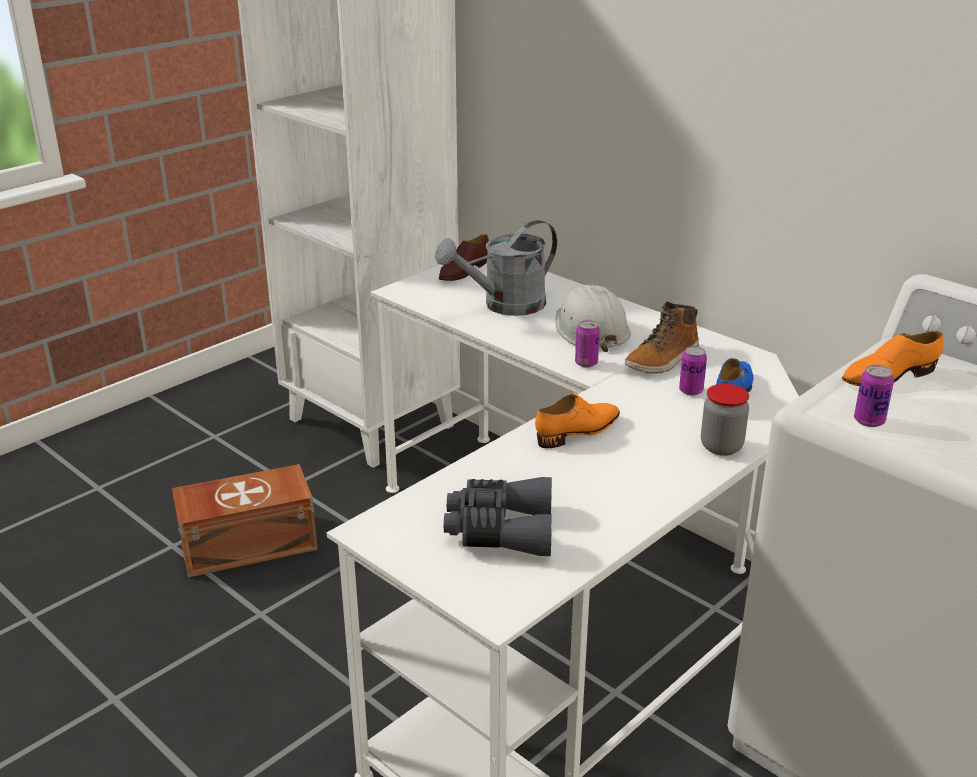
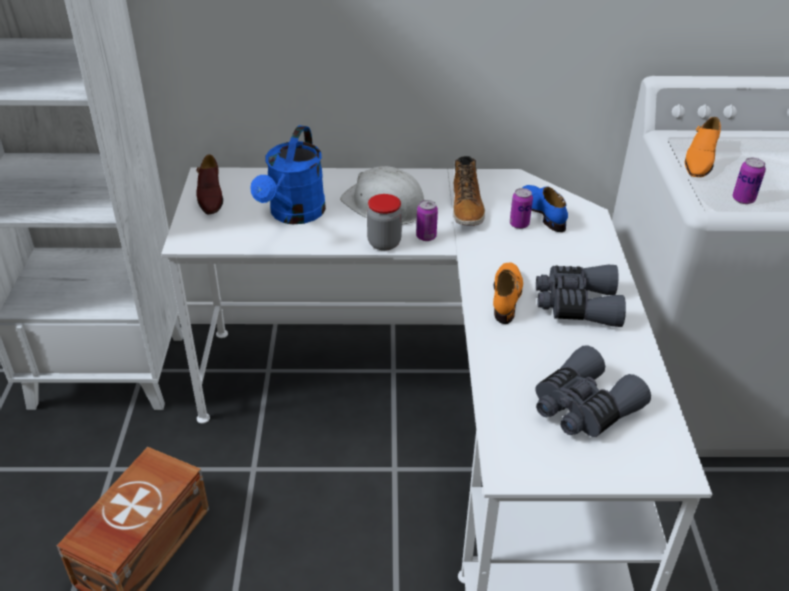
camera: 45 degrees left, 10 degrees up
(504, 306) = (294, 215): grey watering can -> blue watering can
(632, 467) = (577, 305): none -> grey binoculars
(721, 447) = (597, 258): jar -> jar (384, 243)

